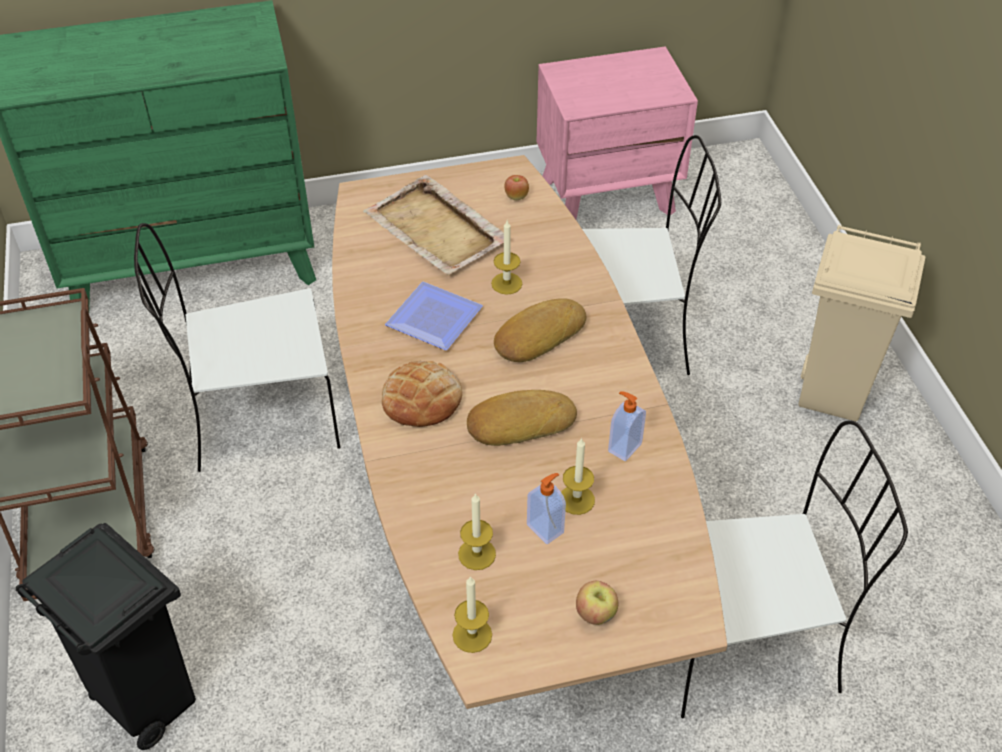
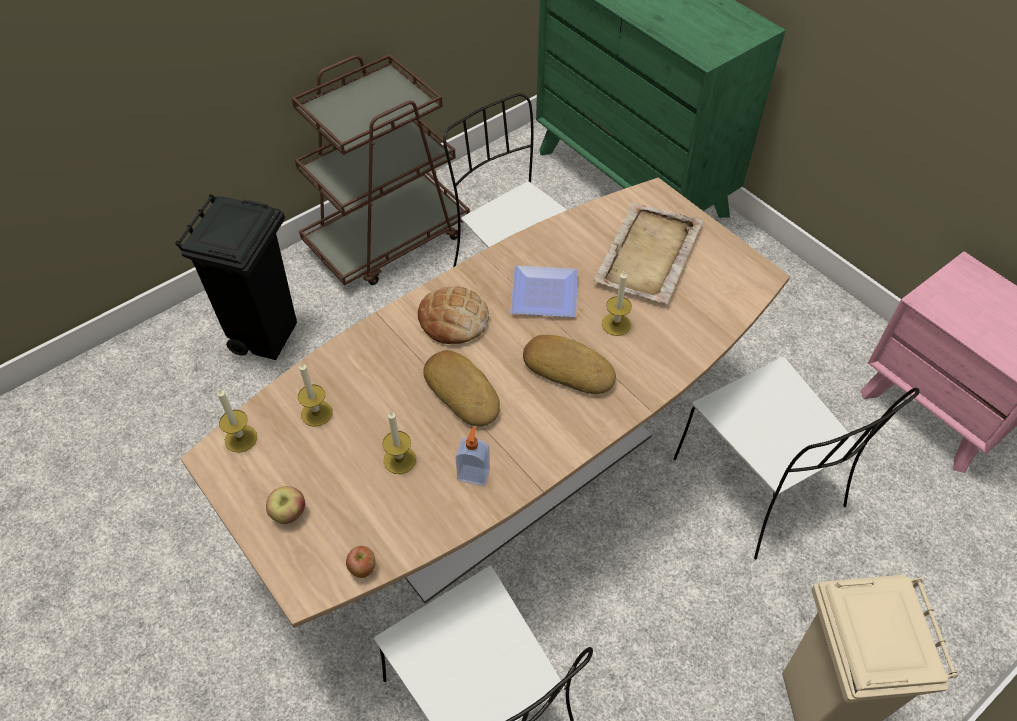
camera: 65 degrees right, 5 degrees up
(516, 197) = (729, 291): apple -> apple (363, 568)
(546, 528) = (360, 449): soap dispenser -> none

